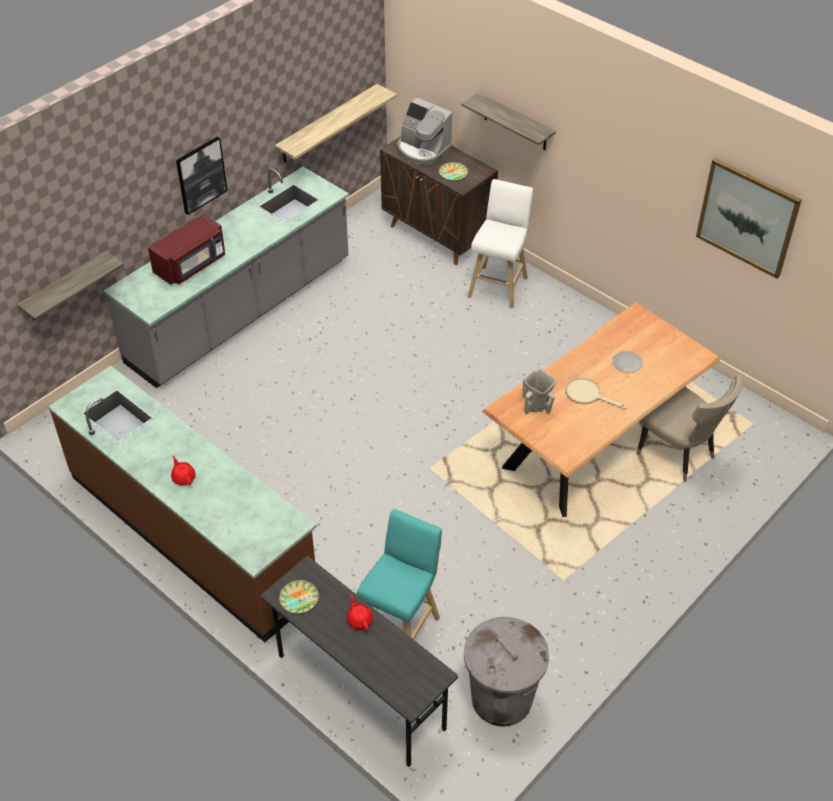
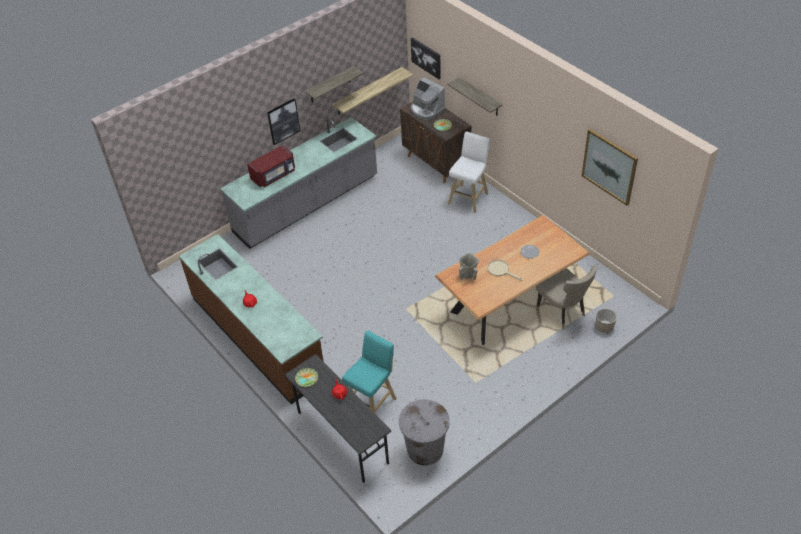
camera: 10 degrees right, 0 degrees up
(65, 287) = (196, 185): shelf -> shelf (330, 85)
(419, 66) = (426, 57): none -> picture
(748, 473) = (604, 326): none -> planter

